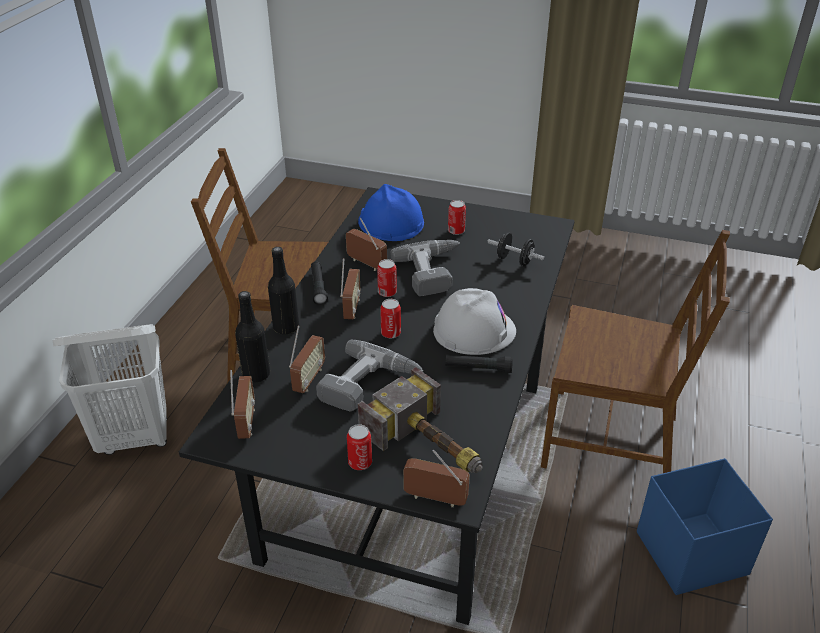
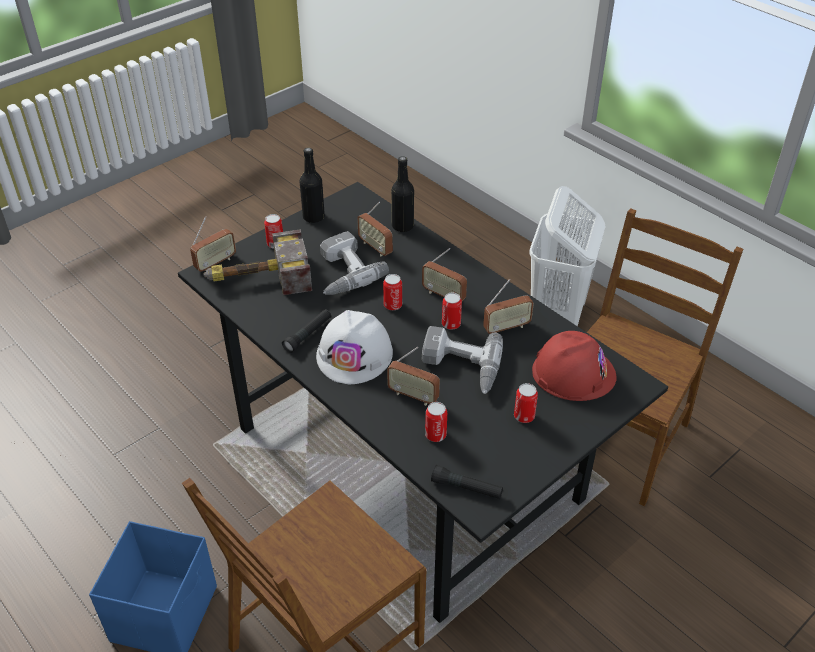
camera: 120 degrees right, 5 degrees up
(246, 422) = (357, 210): radio -> radio (413, 396)
(286, 327) = (447, 254): black bottle -> black bottle (313, 217)
(318, 287) = (489, 287): black flashlight -> black flashlight (466, 488)
(390, 222) = (573, 372): blue hard hat -> red hard hat
(514, 261) = (435, 435): black dumbbell -> can

